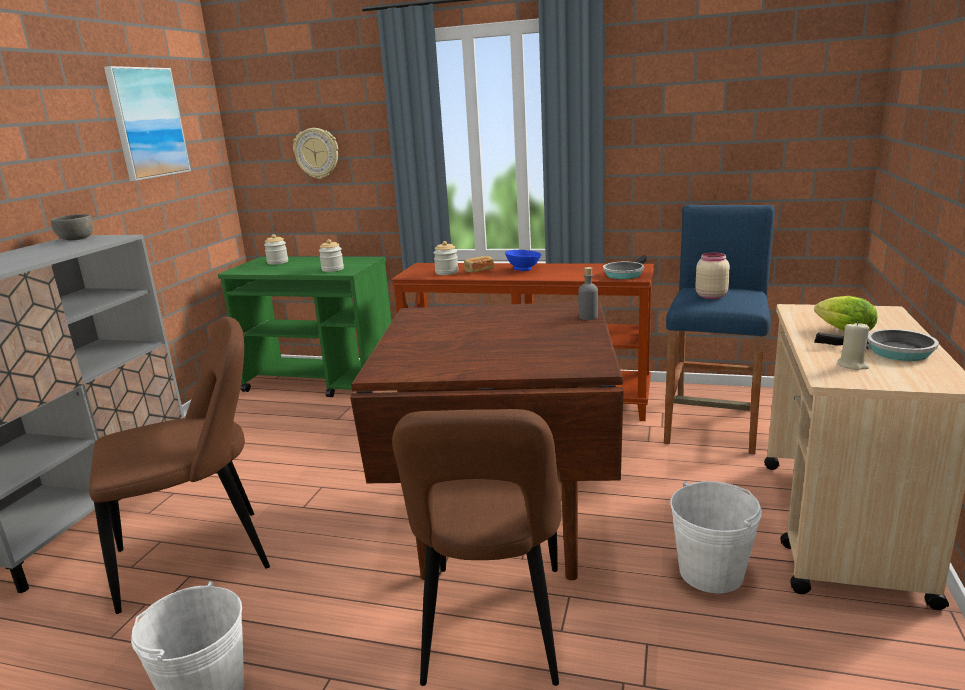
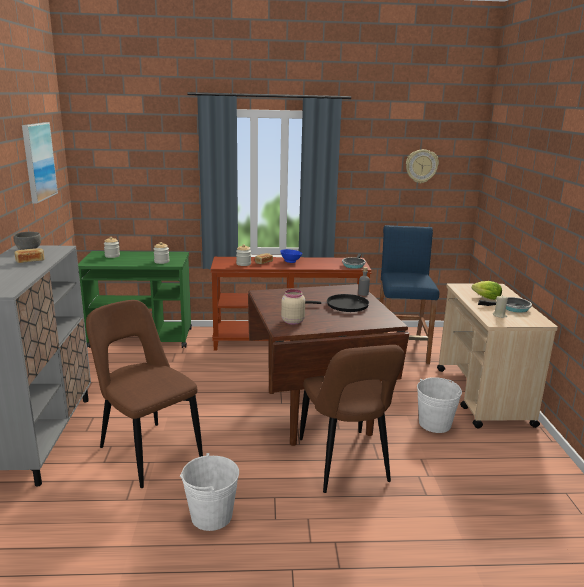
camera: 20 degrees left, 0 degrees up
(44, 253) = (30, 261): none -> bread
(201, 557) = (147, 451): brown chair -> brown chair turned 90 degrees counterclockwise
(317, 153) = (141, 181): wall clock -> wall clock (421, 166)
(531, 336) = (343, 306): none -> black frying pan
(710, 296) = (405, 278): beige jar -> beige jar (292, 321)

